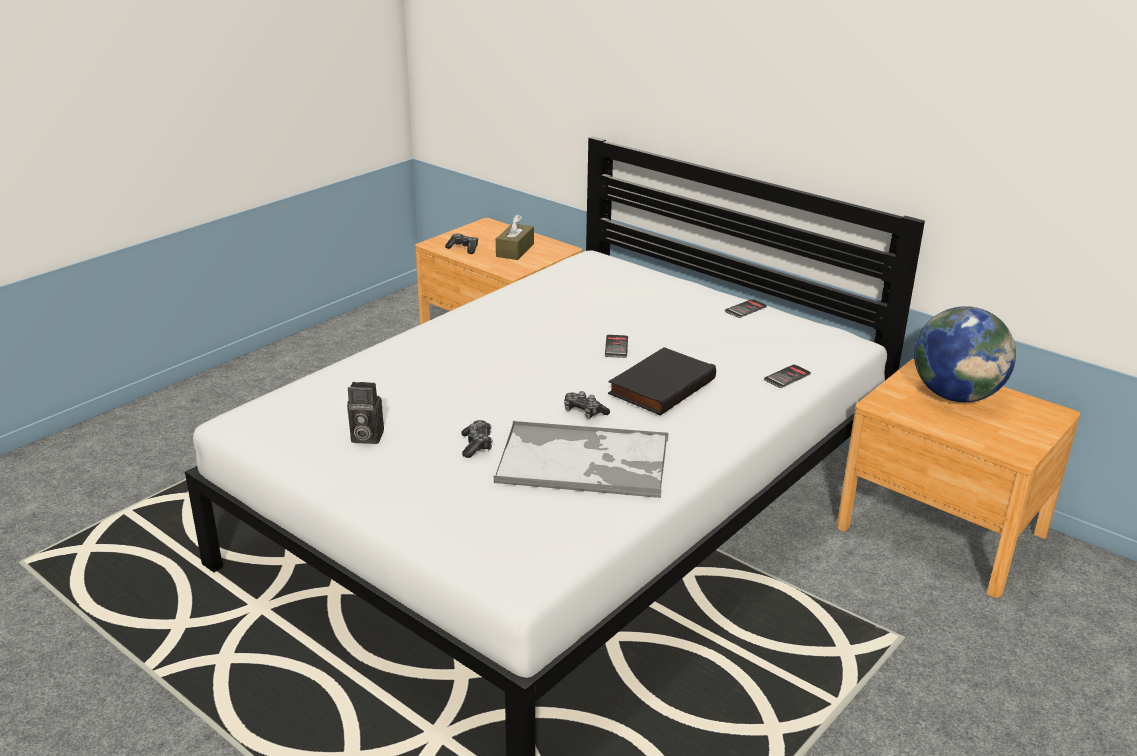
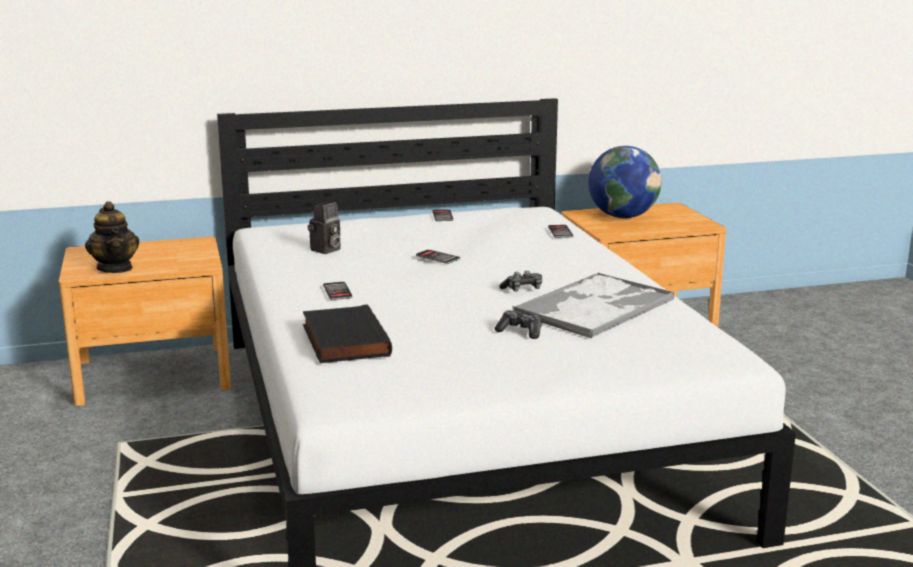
camera: 55 degrees left, 10 degrees down
(365, 437) = (447, 365): camera -> camera (325, 250)
(463, 248) = (115, 268): game controller -> teapot
(479, 338) = (337, 291): none -> phone
(515, 250) = (164, 254): brown tissue box -> none
(660, 385) = (520, 260): black book -> black book (343, 340)

